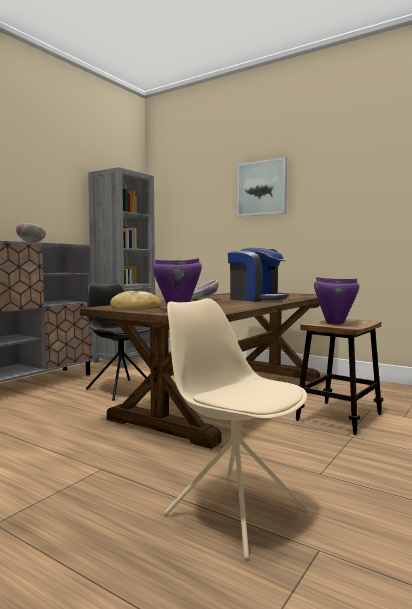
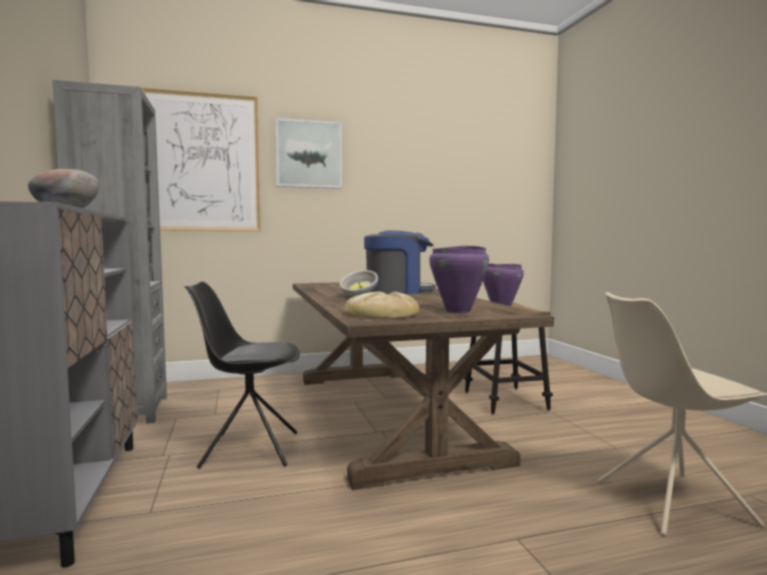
camera: 50 degrees left, 0 degrees up
(196, 204) = (203, 162): none -> picture

